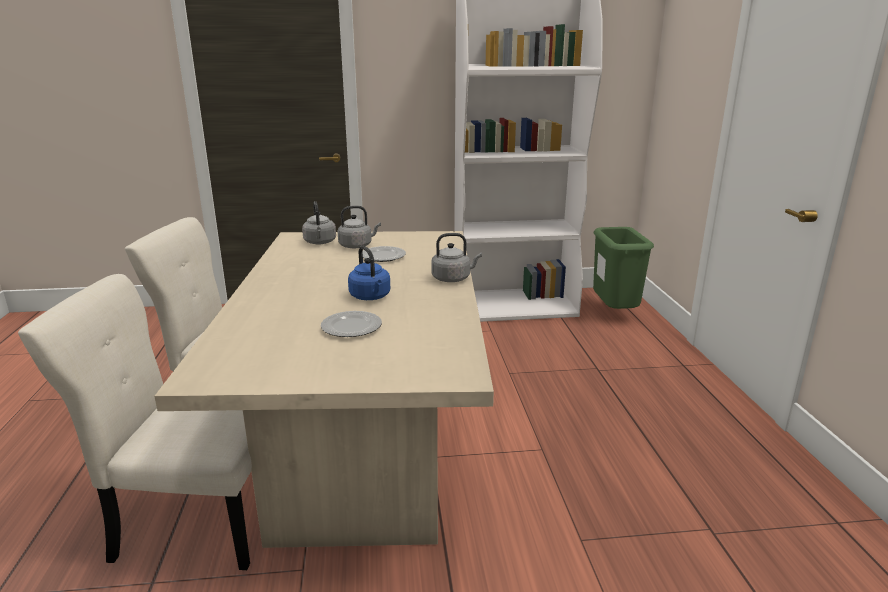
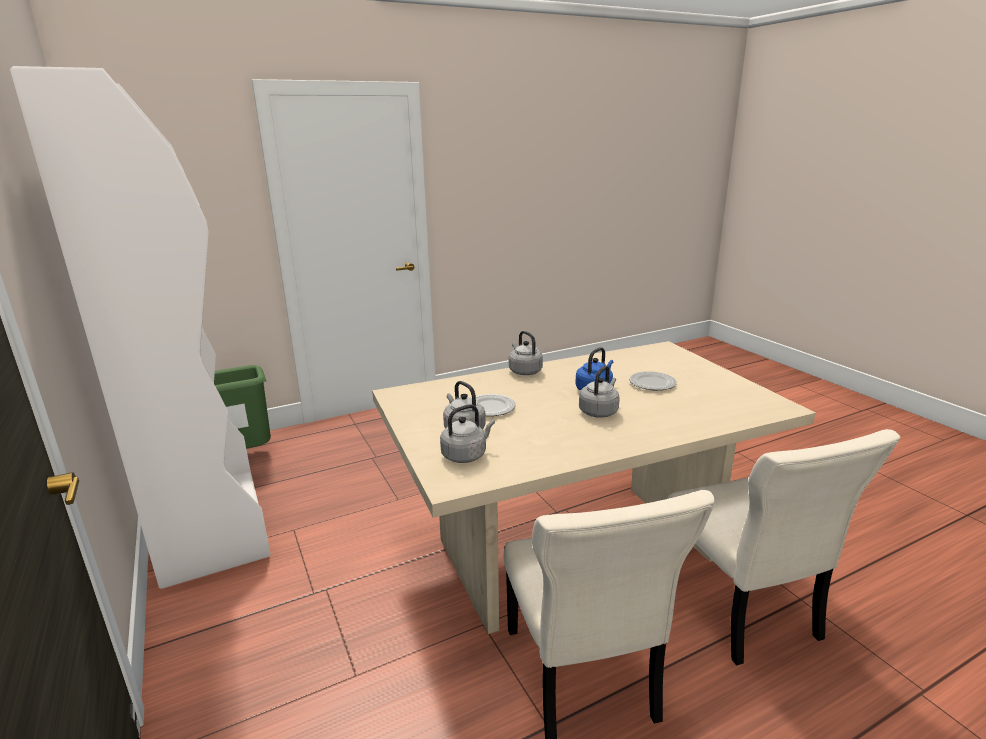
camera: 110 degrees left, 0 degrees up
(324, 288) = (599, 411): none -> grey kettle

